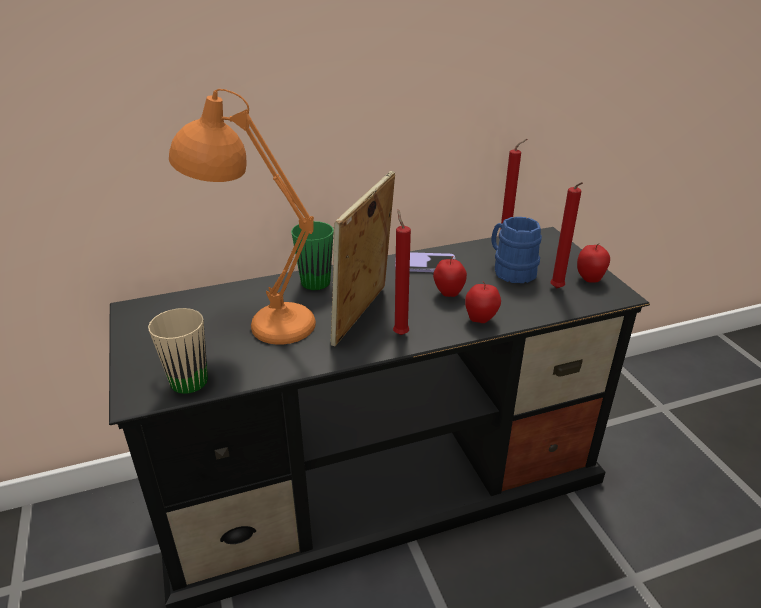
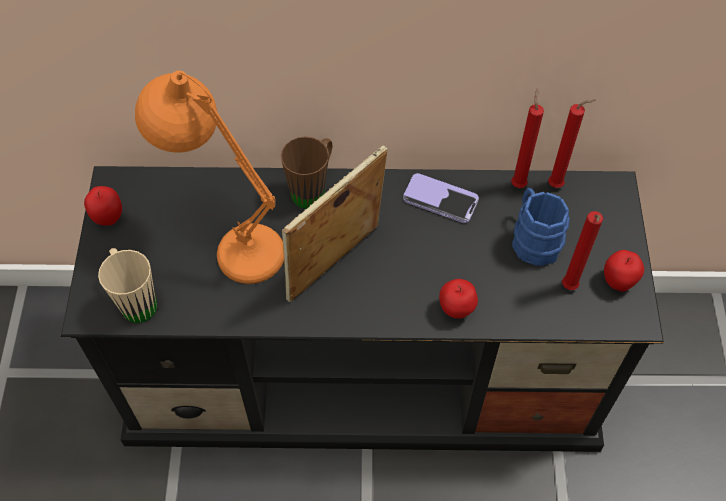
camera: 20 degrees right, 25 degrees up
(318, 278) = (313, 189): green mug -> brown mug
(400, 333) = (362, 303): red candle -> red candle (518, 183)
(448, 293) = (442, 257): apple -> apple (108, 218)

